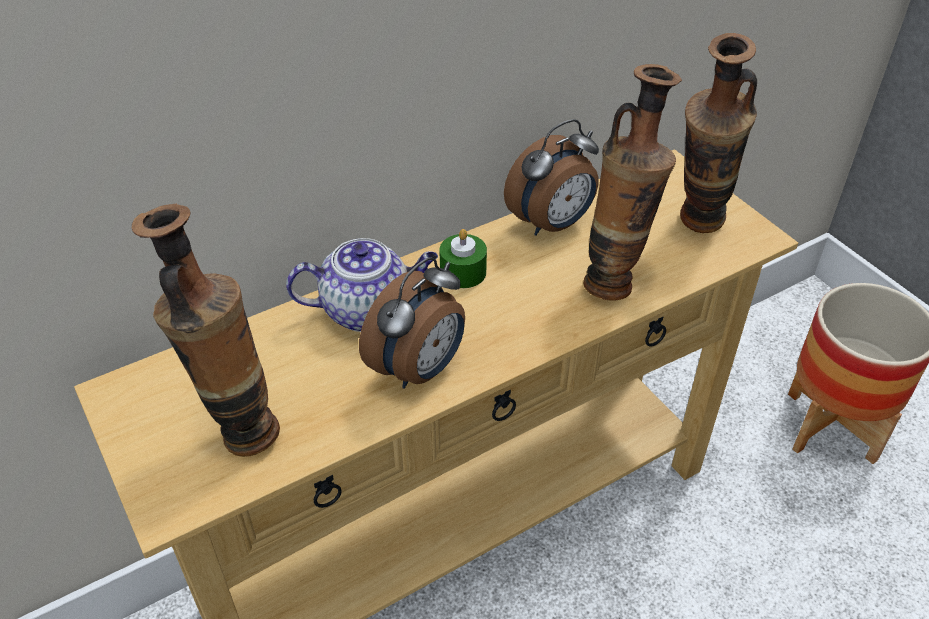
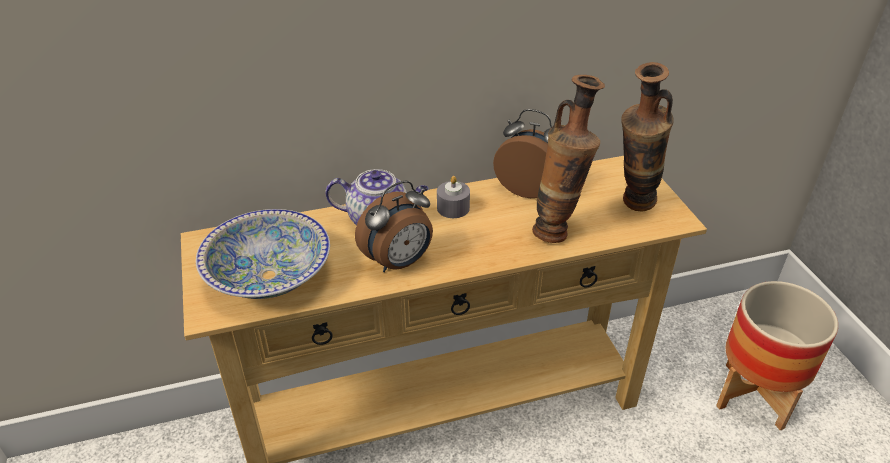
camera: 15 degrees right, 5 degrees down
(237, 428) = (268, 276): vase -> bowl
(463, 272) = (453, 208): green candle -> grey candle
(552, 224) = (528, 188): alarm clock -> alarm clock turned 135 degrees counterclockwise

